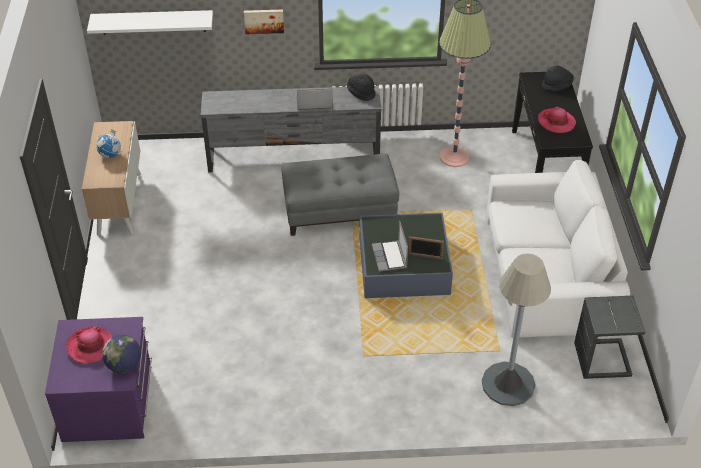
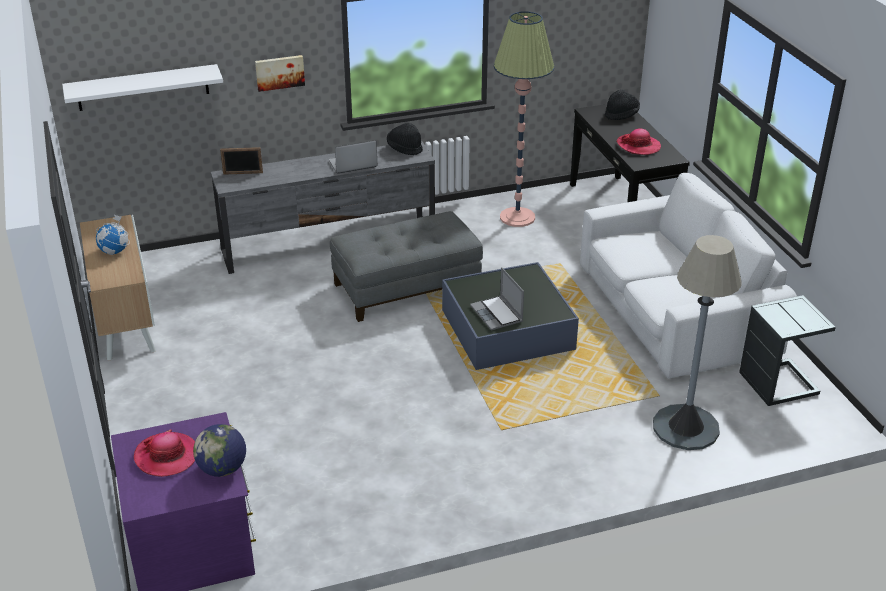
camera: 15 degrees left, 10 degrees down
(425, 256) = (538, 307): picture frame -> picture frame (243, 173)

